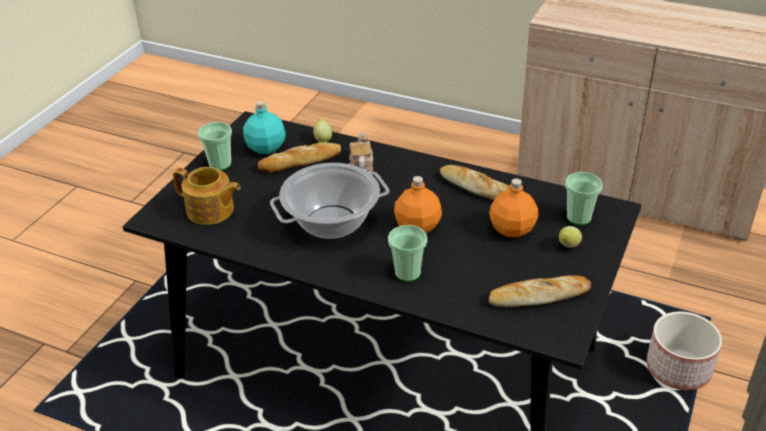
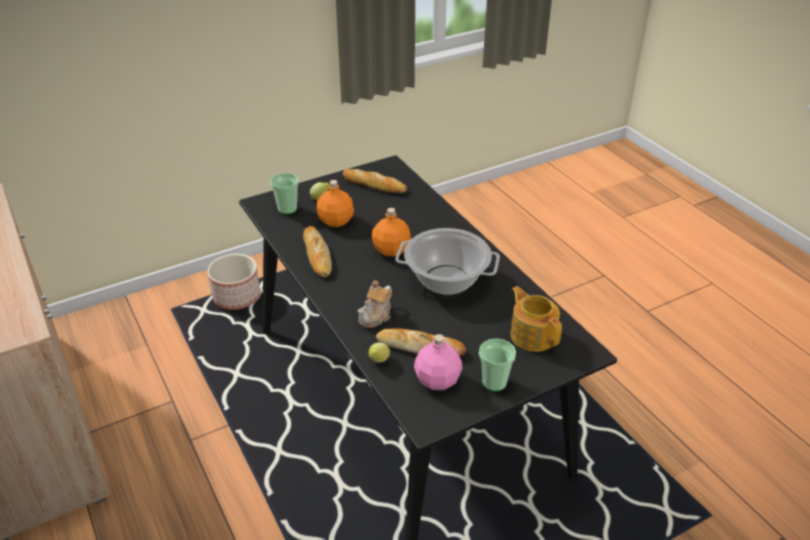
camera: 145 degrees left, 0 degrees up
(266, 147) = (436, 380): turquoise bottle -> pink bottle
(407, 273) = (431, 226): cup -> none

